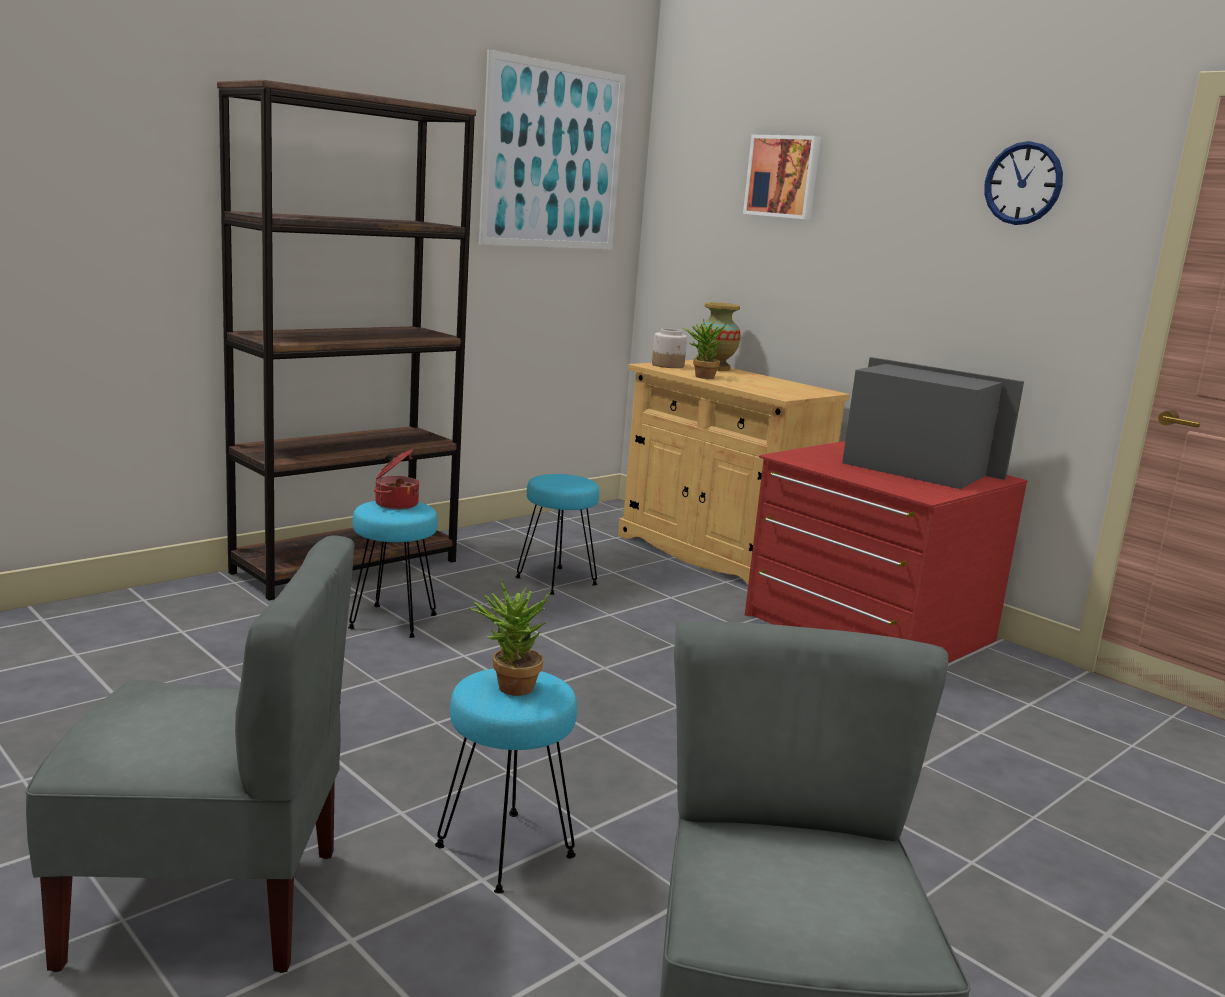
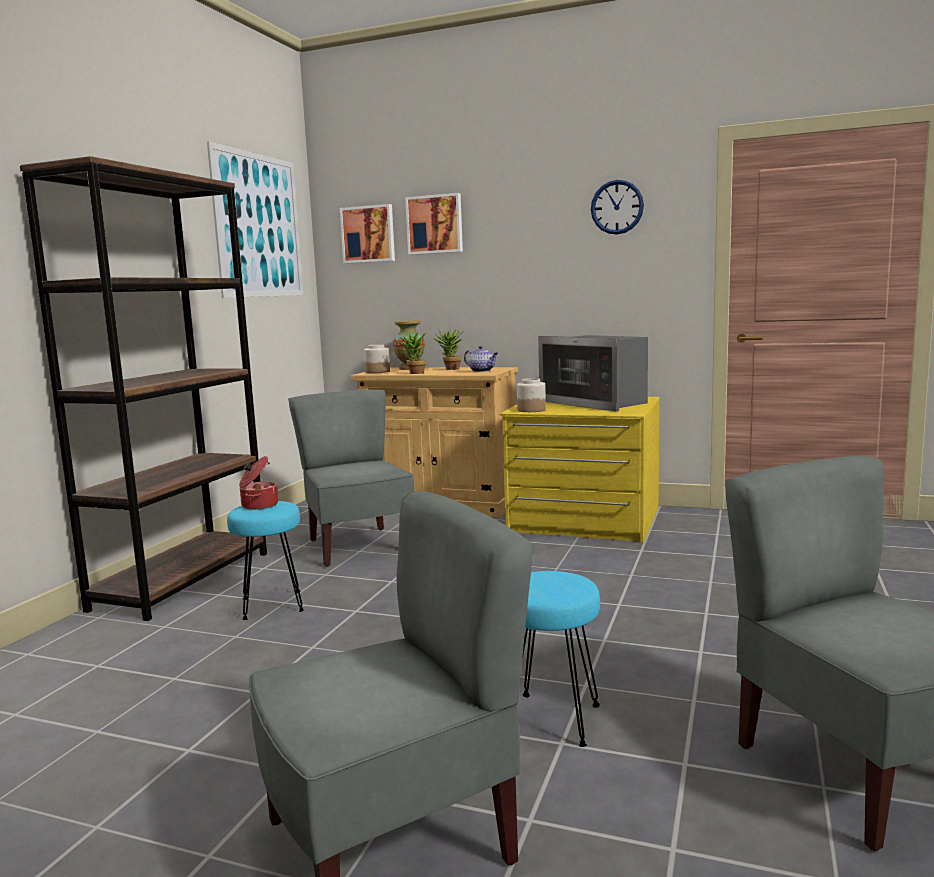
camera: 25 degrees left, 5 degrees down
(508, 688) = (544, 585): potted plant -> potted plant (450, 369)
(557, 581) = (358, 546): turquoise stool -> grey chair
(705, 179) = (368, 234): none -> picture
(787, 390) = (482, 371): none -> teapot
(806, 459) = (531, 410): none -> jar
(867, 629) = (584, 520): red dresser -> yellow dresser
(914, 468) = (596, 402): microwave -> microwave turned 135 degrees counterclockwise

